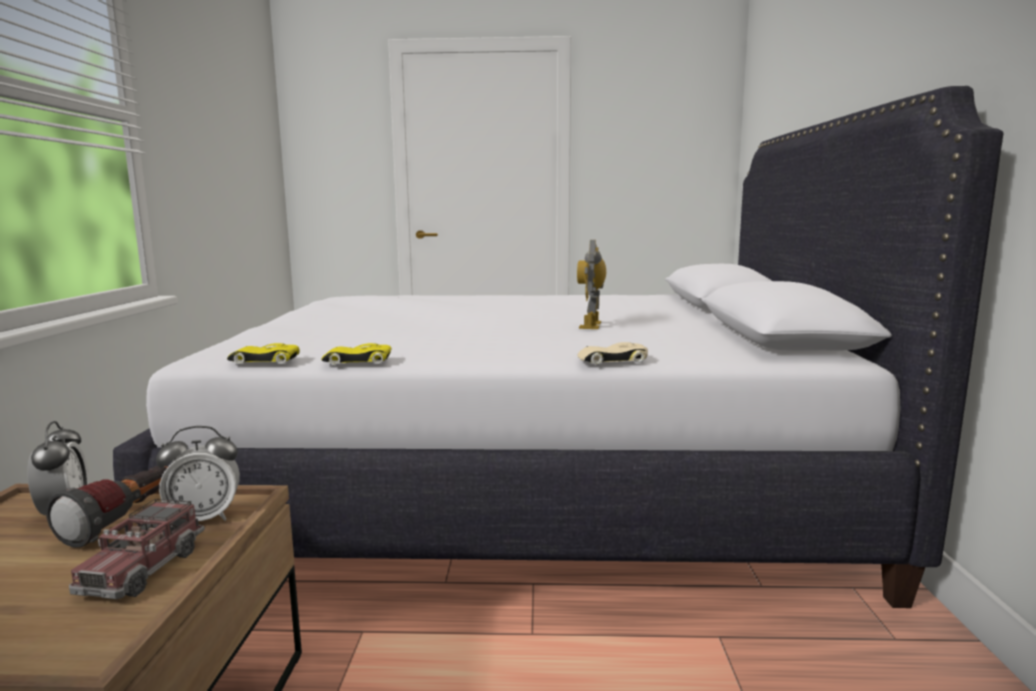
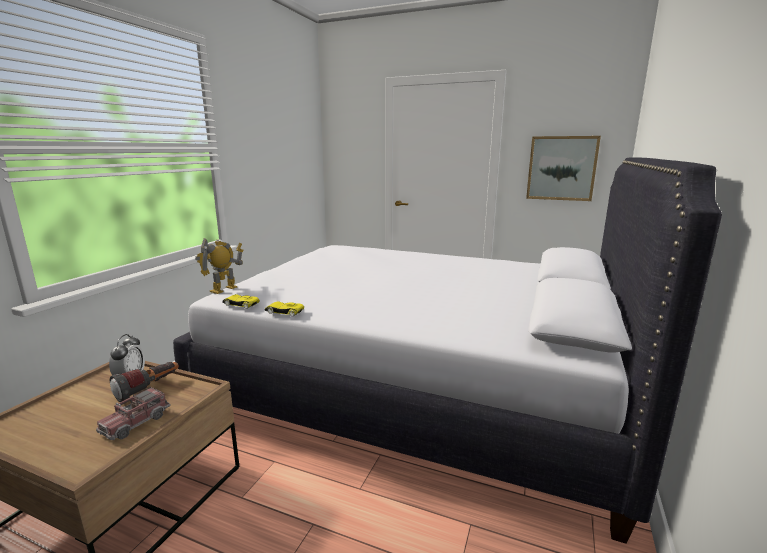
camera: 20 degrees right, 5 degrees up
(205, 518) = (181, 395): alarm clock -> none
(591, 325) = (452, 294): toy robot -> toy robot (224, 289)
(612, 360) = (425, 334): beige toy car -> none
(655, 173) = (561, 168): none -> picture

